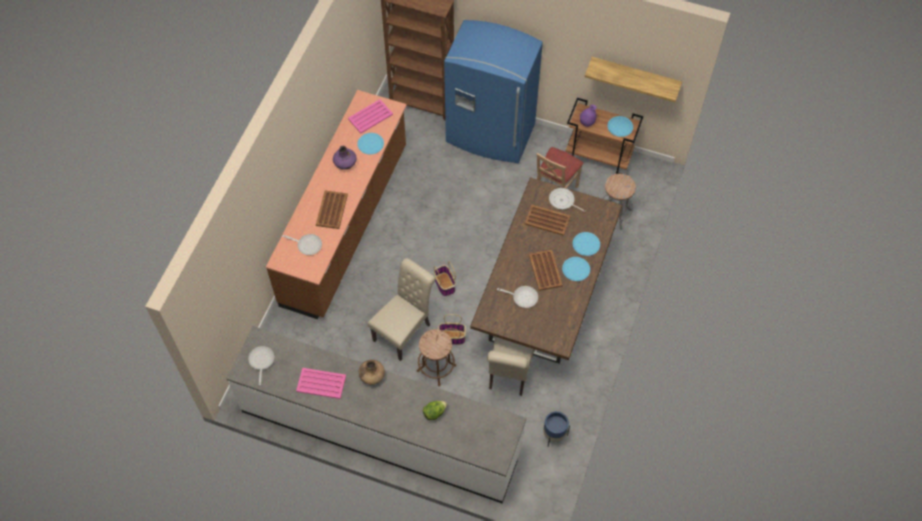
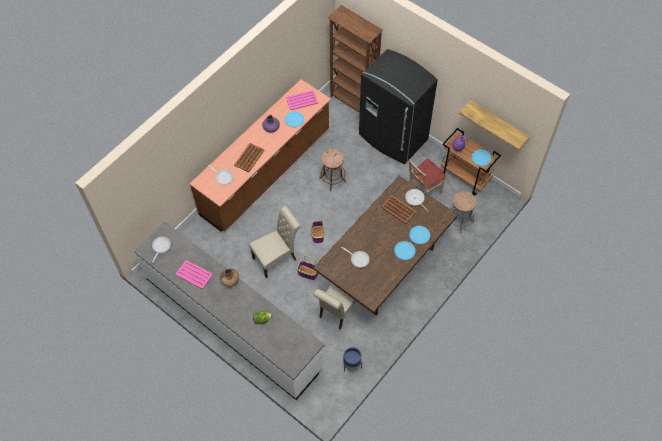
camera: 20 degrees right, 0 degrees up
(436, 368) = (288, 291): brown stool -> brown stool (332, 179)
(490, 135) = (392, 138): blue fridge -> black fridge
(545, 271) = (382, 245): brown tray -> none

